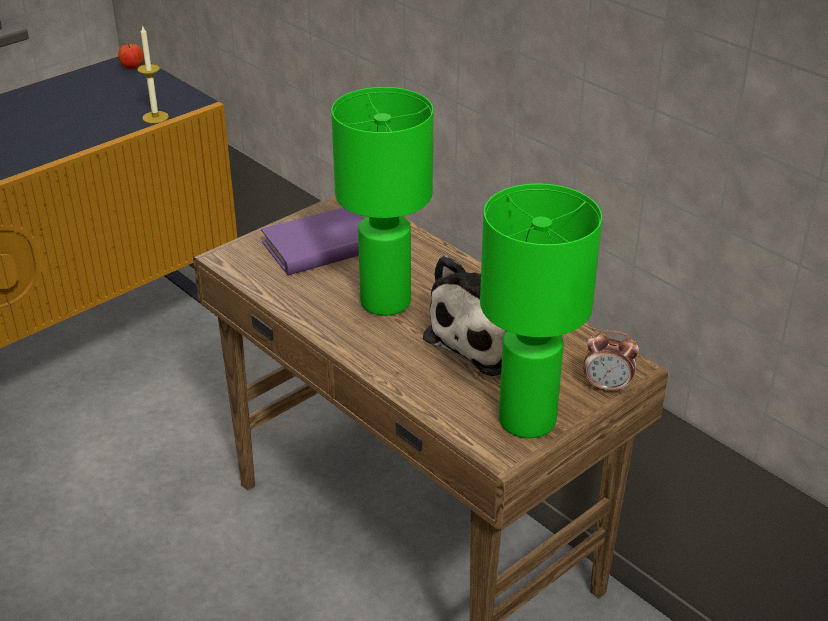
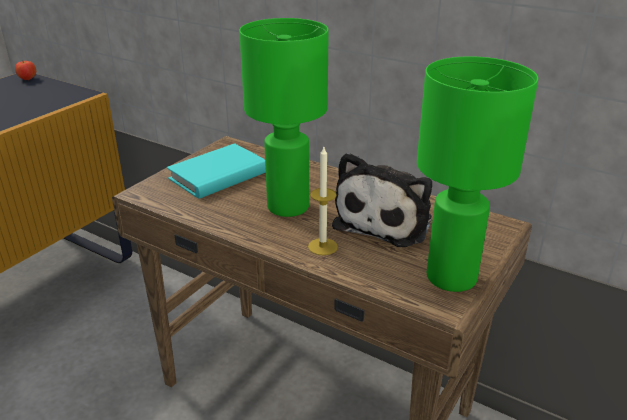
camera: 15 degrees left, 5 degrees down
(155, 117) = (54, 106): candle -> candle (322, 246)
(322, 247) = (219, 176): purple book -> turquoise book
(607, 387) = (496, 242): alarm clock -> none

